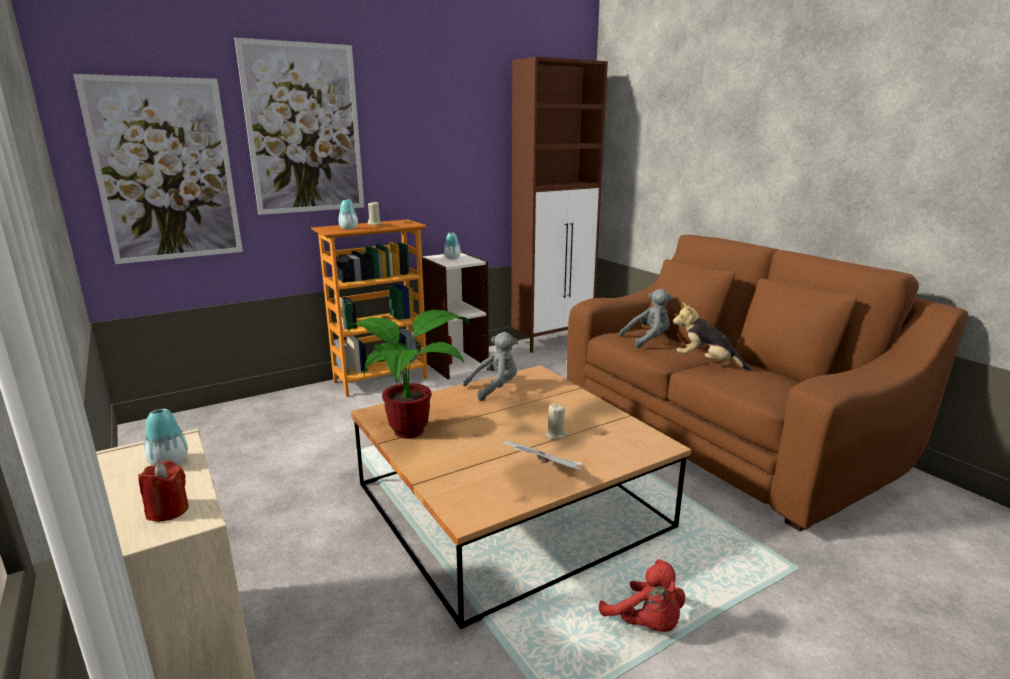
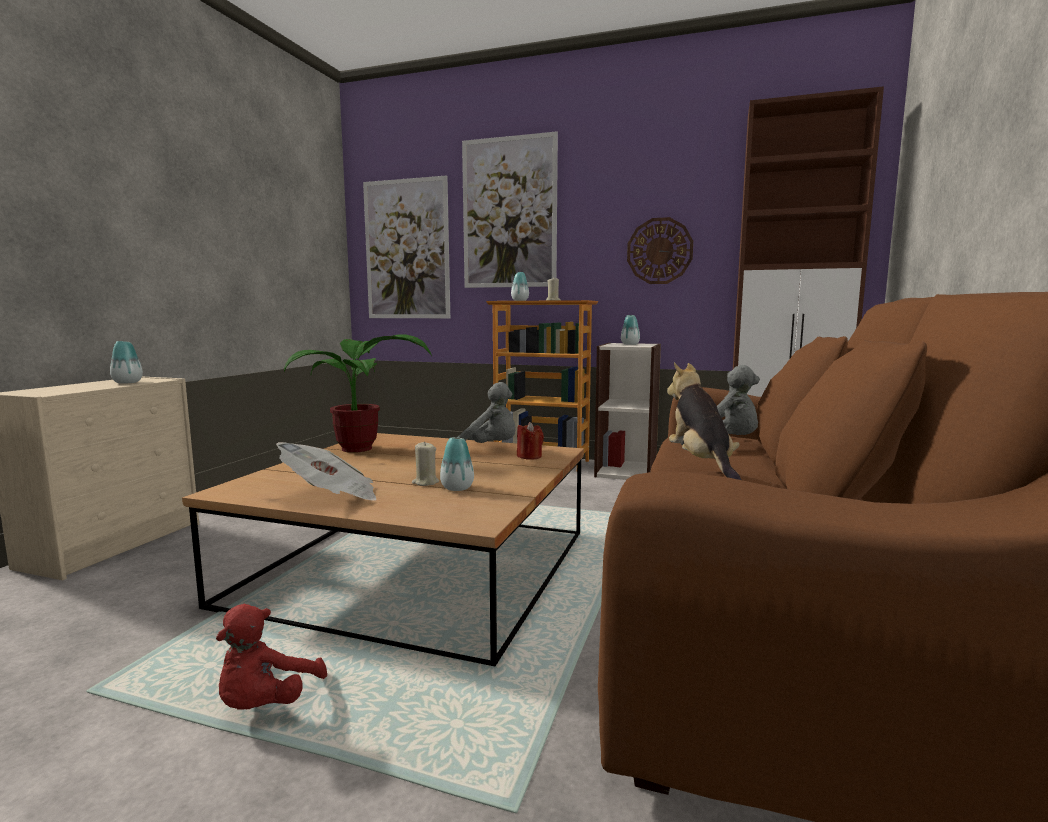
camera: 50 degrees right, 10 degrees down
(168, 510) = (56, 390): red candle -> red candle (529, 456)
(453, 170) = (659, 251): none -> wall clock
(583, 429) = (457, 488): none -> vase

